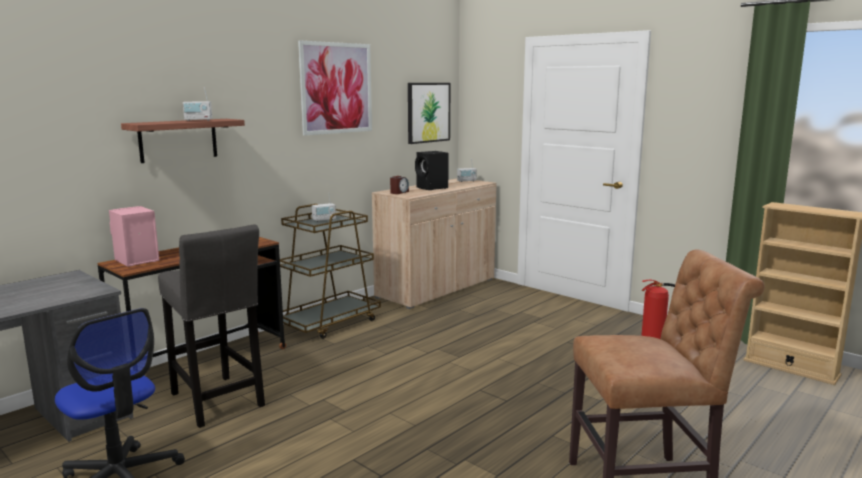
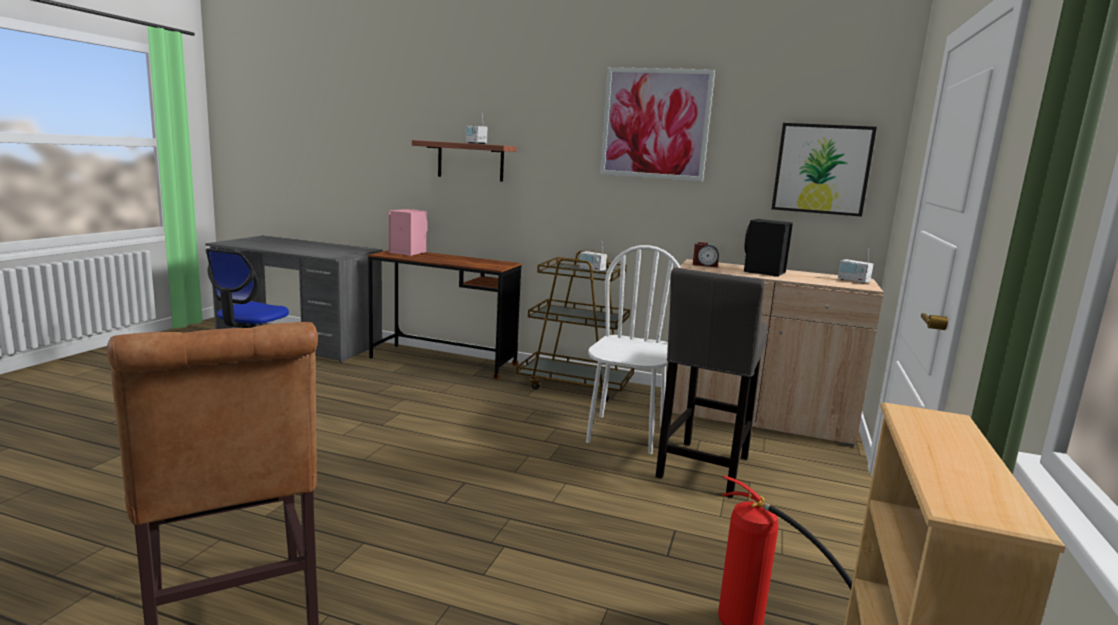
camera: 65 degrees right, 0 degrees up
(218, 402) = (376, 379): grey stool -> grey stool (702, 470)
(435, 326) = (625, 434): none -> white chair

